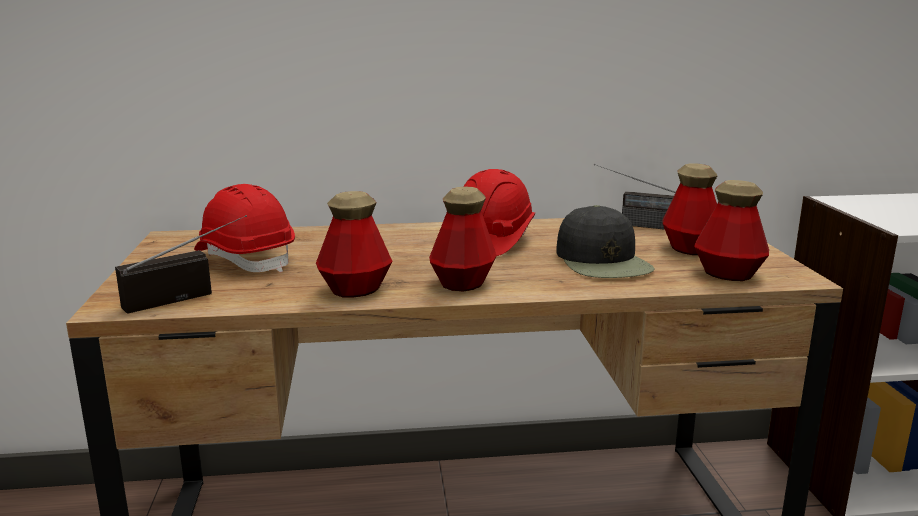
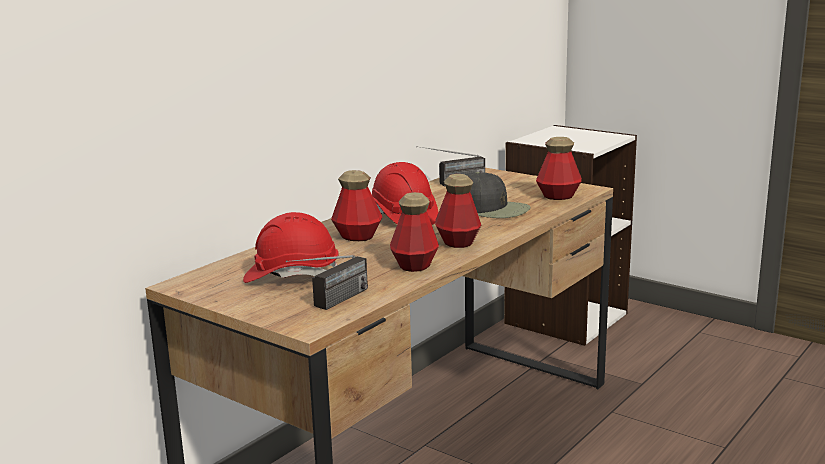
camera: 45 degrees left, 0 degrees up
(189, 295) = (331, 303): radio -> radio turned 150 degrees counterclockwise
(690, 249) = (511, 189): bottle -> bottle (357, 236)

